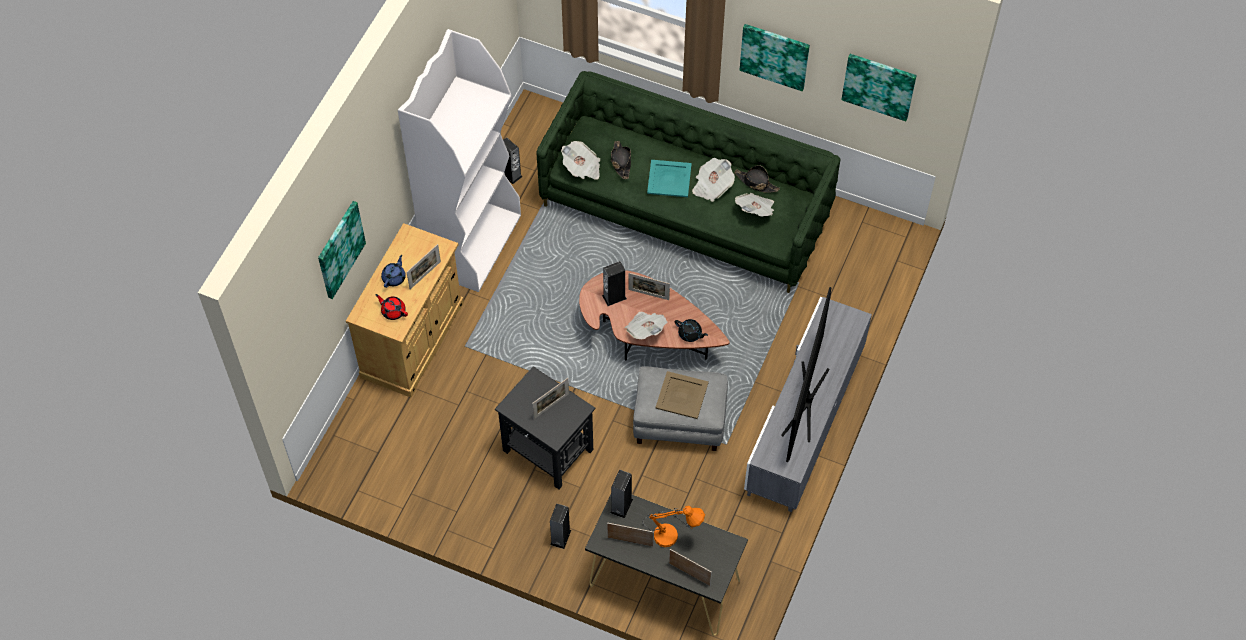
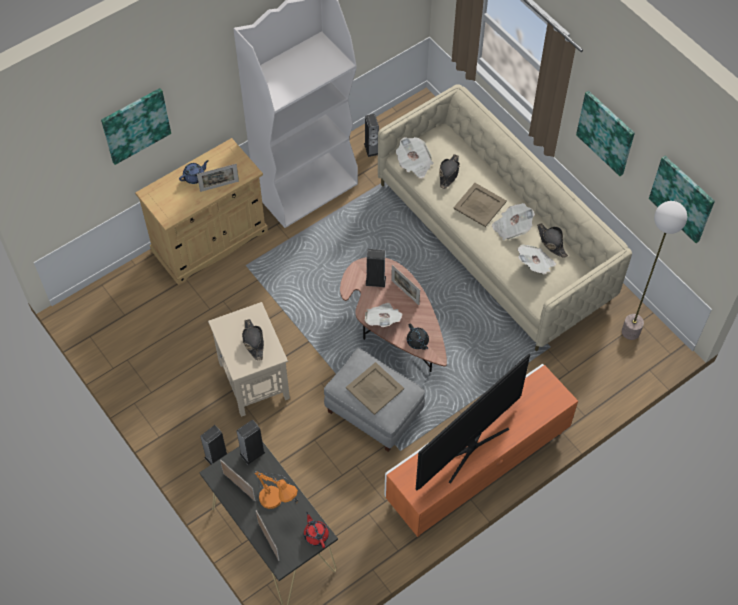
camera: 30 degrees right, 0 degrees up
(393, 311) = (175, 202): red teapot -> red teapot (316, 534)
(548, 450) = (254, 381): black side table -> beige side table
(551, 406) = (253, 341): picture frame -> black hat
(669, 178) = (480, 205): turquoise tray -> beige tray
(685, 210) = (493, 242): green sofa -> beige sofa
(803, 424) = (477, 467): grey tv stand -> orange tv stand
(860, 234) = (631, 332): none -> floor lamp

